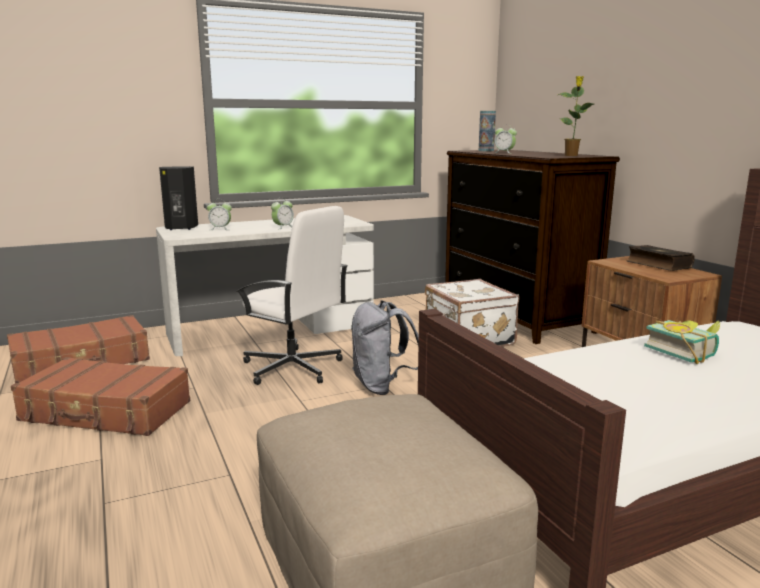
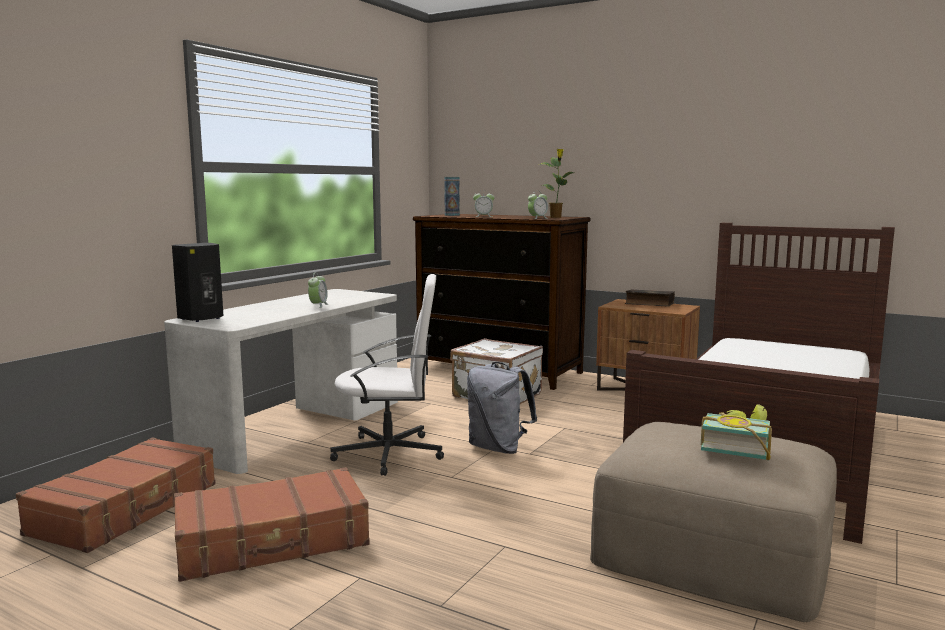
camera: 35 degrees left, 5 degrees down
(220, 229) = (255, 314): alarm clock -> alarm clock (537, 218)
(683, 352) = (749, 360): book -> book (735, 448)

